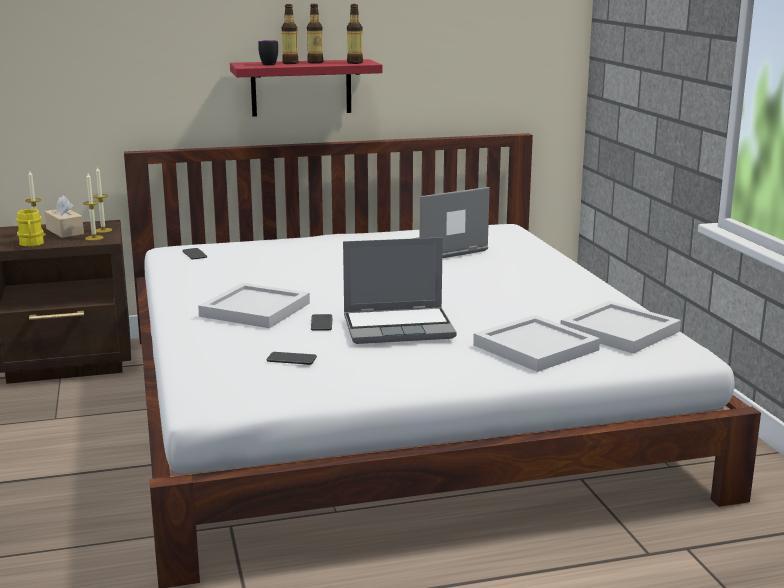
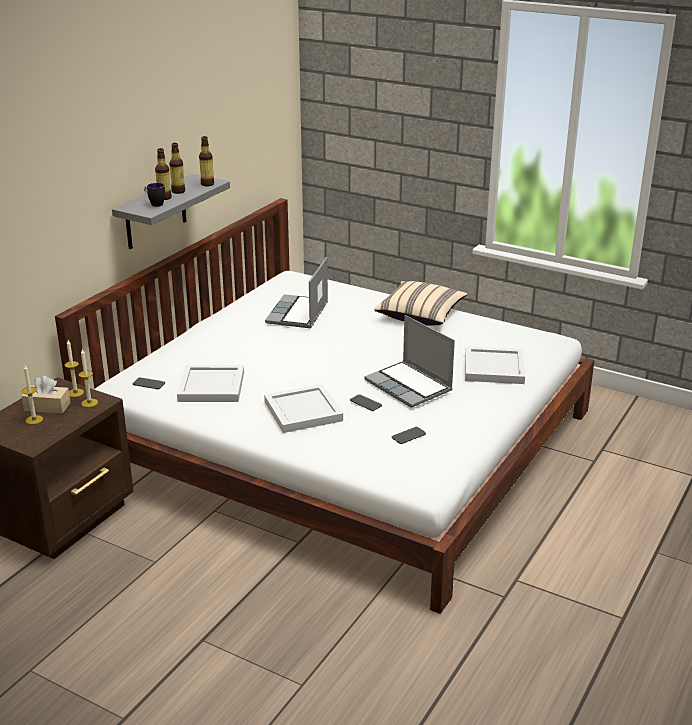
camera: 45 degrees left, 10 degrees up
(31, 244) = (55, 429): yellow mug -> none
(301, 87) = (155, 212): red shelf -> grey shelf
(399, 327) = (410, 386): laptop -> laptop turned 105 degrees clockwise
(565, 285) = (420, 315): none -> beige pillow
(620, 332) = (507, 339): white tray -> white tray (212, 387)

